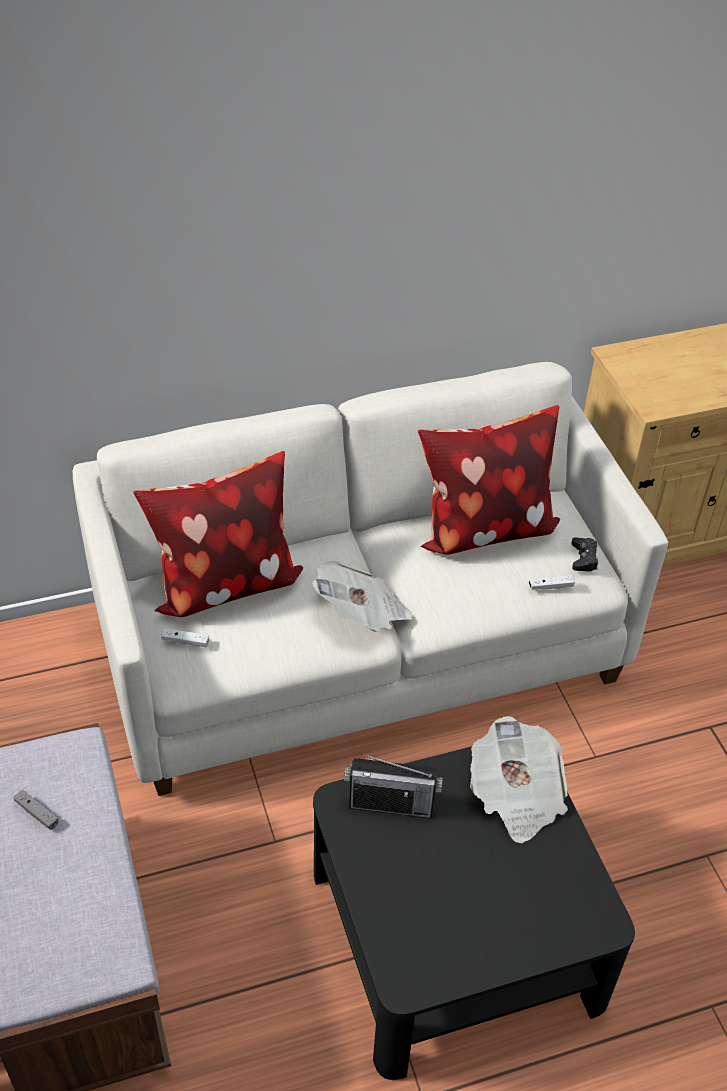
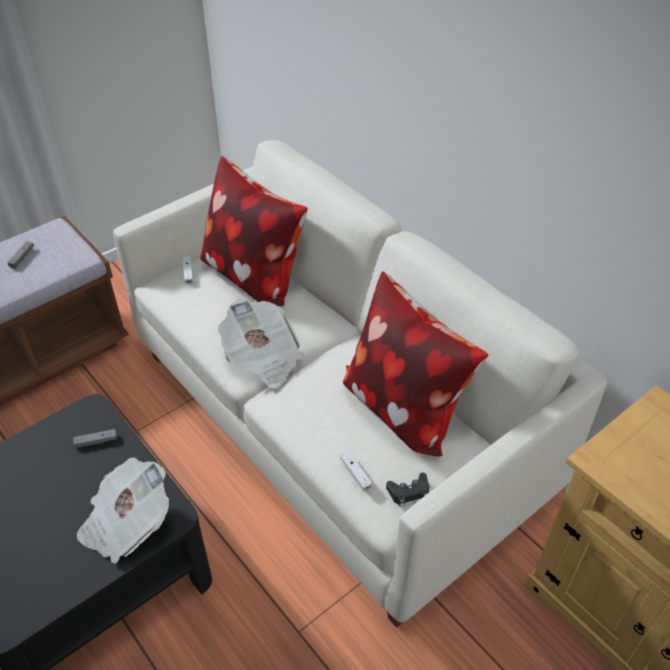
camera: 70 degrees right, 0 degrees up
(391, 804) = (96, 441): radio -> grey game controller

